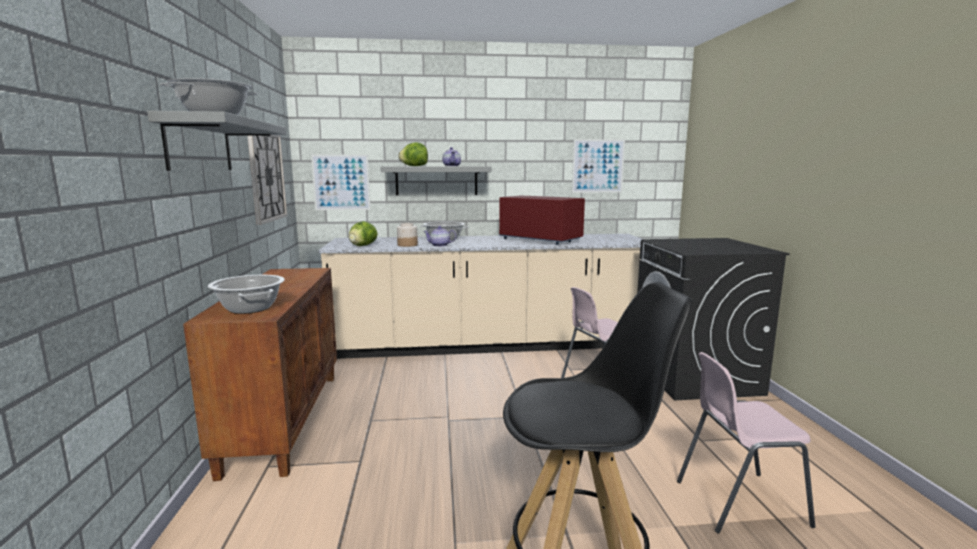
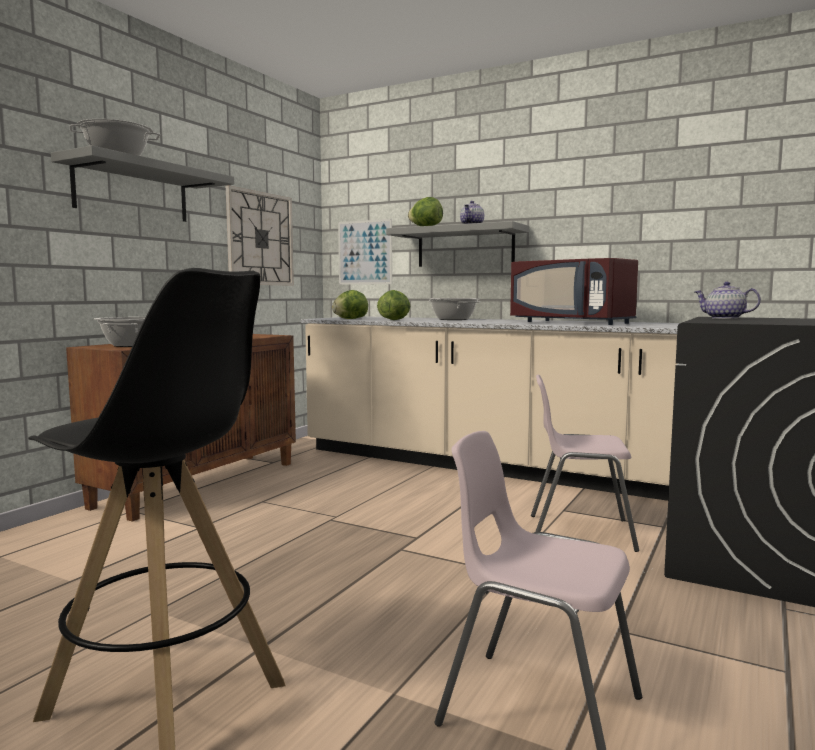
camera: 35 degrees right, 5 degrees down
(407, 245) = (395, 320): jar -> lettuce
(439, 245) = (427, 321): teapot -> teapot (724, 318)
(539, 240) = (572, 322): red microwave -> red microwave turned 150 degrees clockwise
(598, 166) = (698, 216): picture -> none

